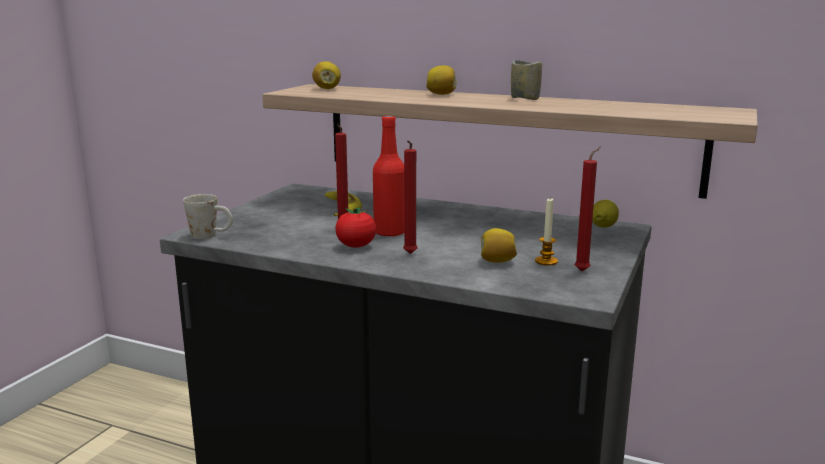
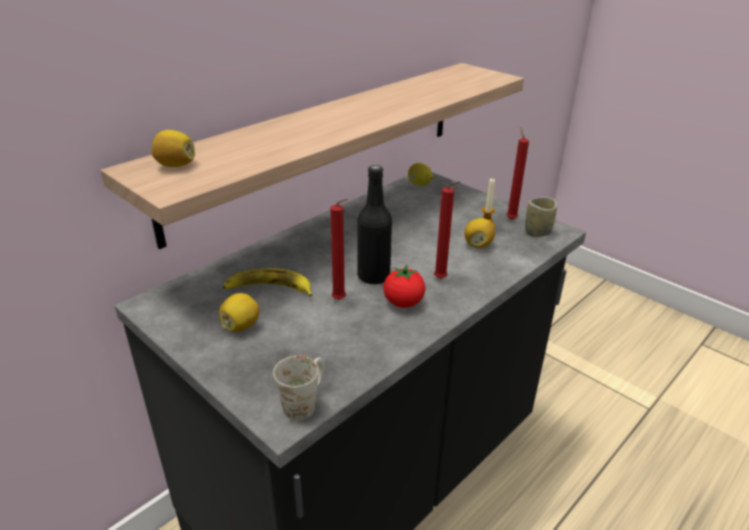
camera: 70 degrees left, 15 degrees up
(389, 232) = (373, 276): red bottle -> black bottle
(441, 94) = (294, 124): lemon -> lemon (241, 326)
(525, 98) = (358, 102): cup -> cup (537, 232)

